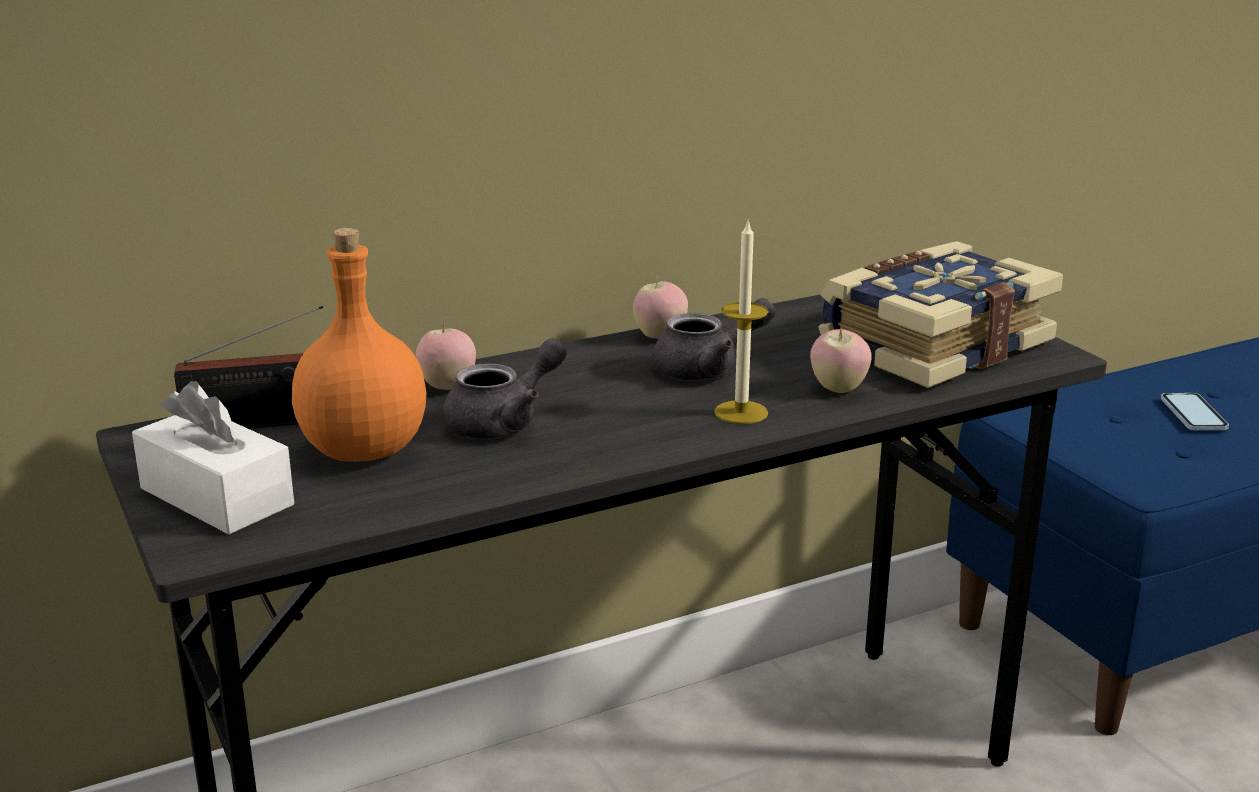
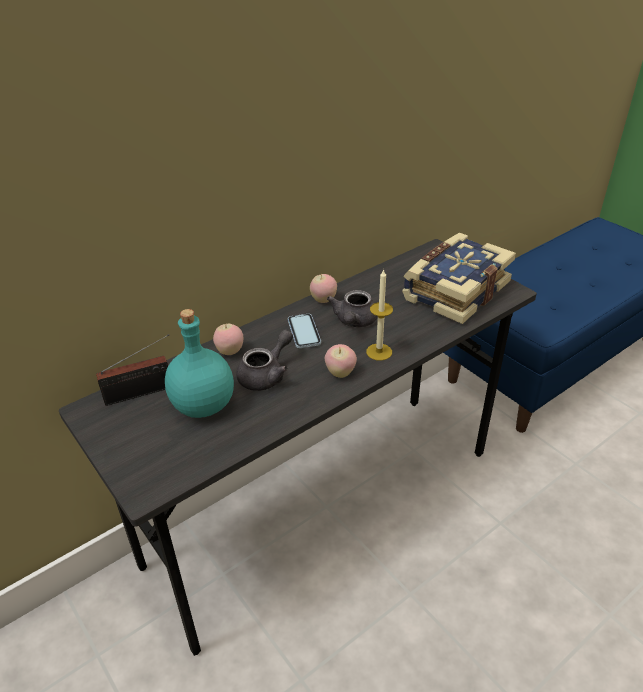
camera: 10 degrees left, 15 degrees up
(216, 497) = (140, 451): white tissue box -> none
(364, 449) = (203, 404): orange bottle -> turquoise bottle
(708, 369) = (354, 322): grey teapot -> grey teapot turned 135 degrees clockwise
(838, 389) = (419, 328): apple -> apple (340, 373)
(1193, 414) = (554, 283): phone -> phone (304, 332)

